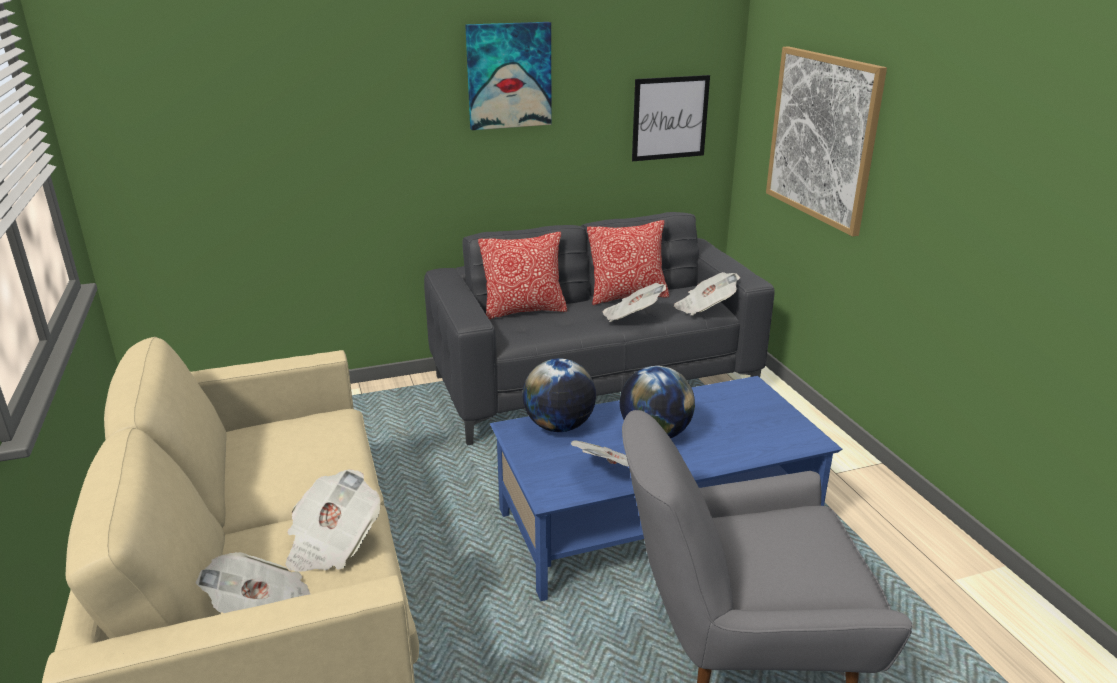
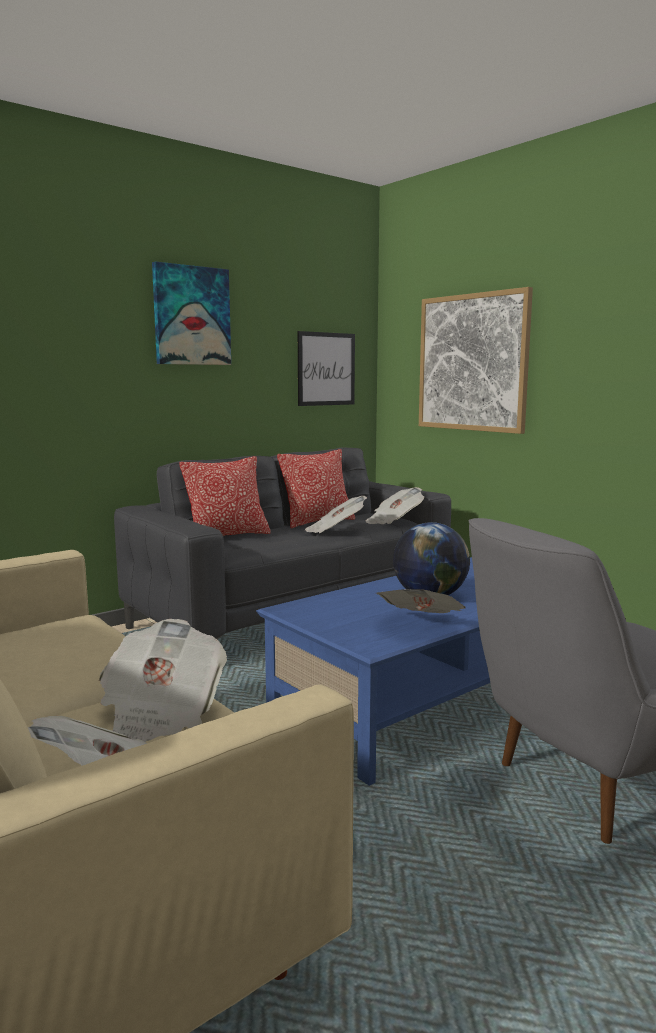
camera: 20 degrees left, 15 degrees down
(559, 426) = (332, 603): globe -> none

